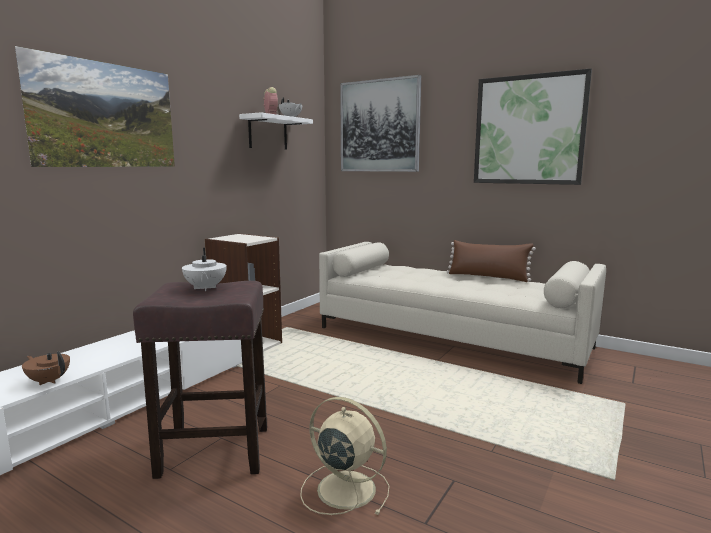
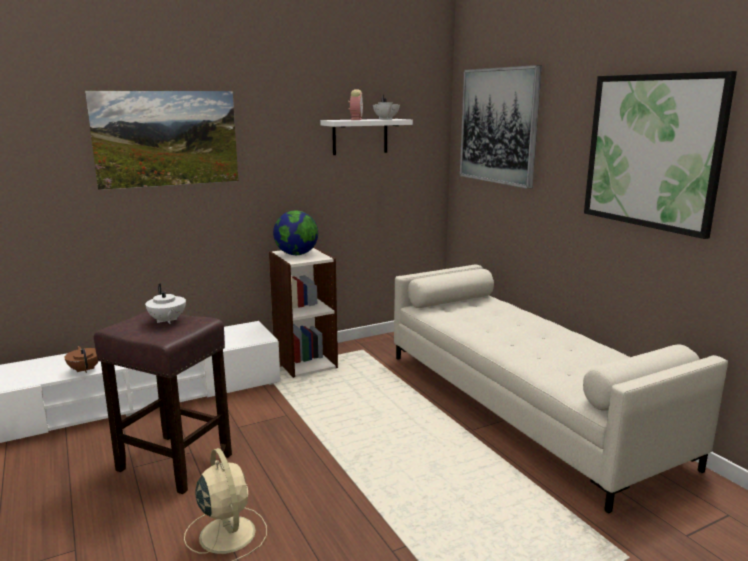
camera: 30 degrees right, 5 degrees up
(205, 288) = (167, 321): white teapot -> white teapot turned 45 degrees counterclockwise
(237, 238) = (296, 254): none -> globe
(488, 277) = (583, 340): brown pillow -> none

